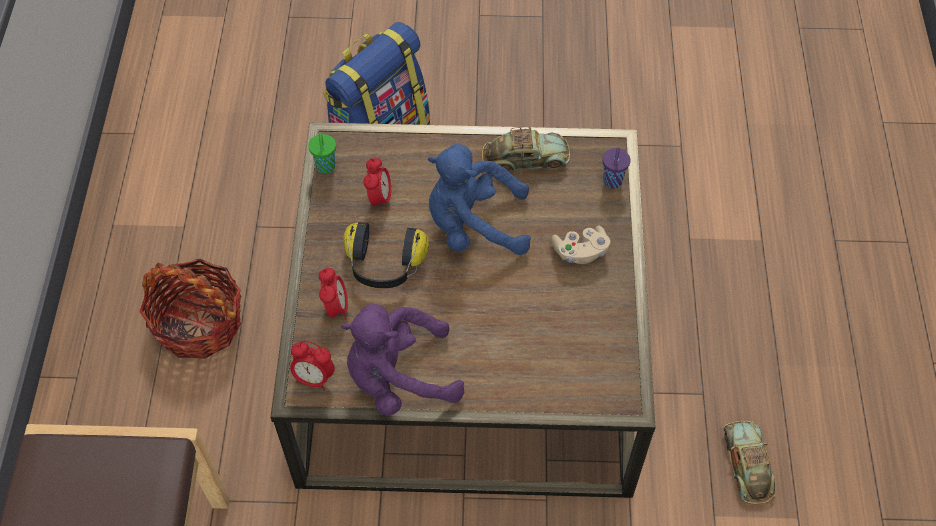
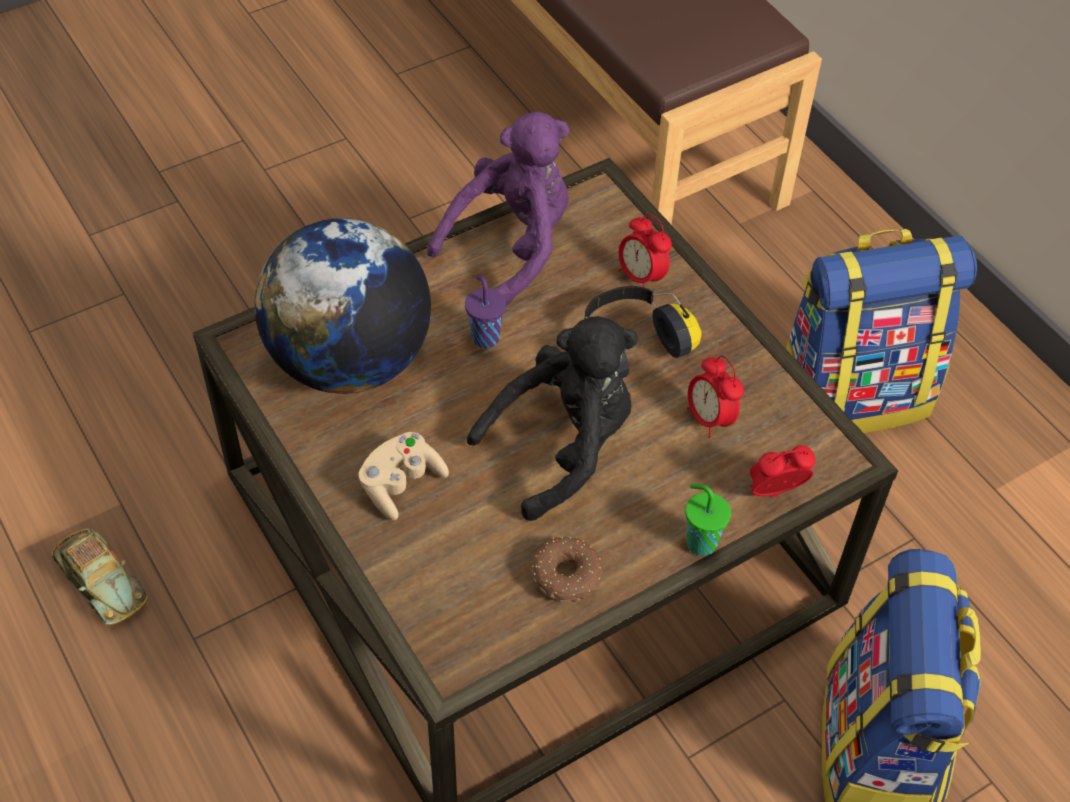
camera: 145 degrees right, 5 degrees down
(198, 323) = (852, 395): basket -> backpack
(314, 378) = (598, 204): alarm clock -> alarm clock (774, 494)
(326, 168) = (811, 419): green cup -> green cup (700, 541)
(474, 226) = (563, 447): blue plush toy -> black plush toy
(525, 158) = (567, 577): toy car -> donut
(563, 347) = (350, 362): none -> globe
(612, 182) = (418, 607): purple cup -> purple cup (484, 336)

